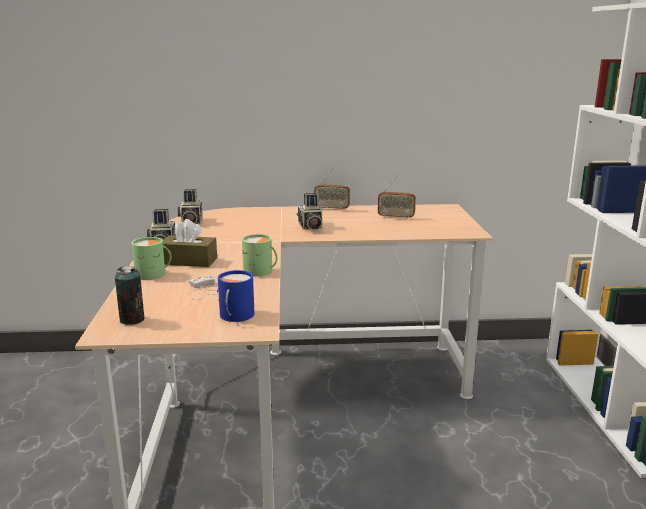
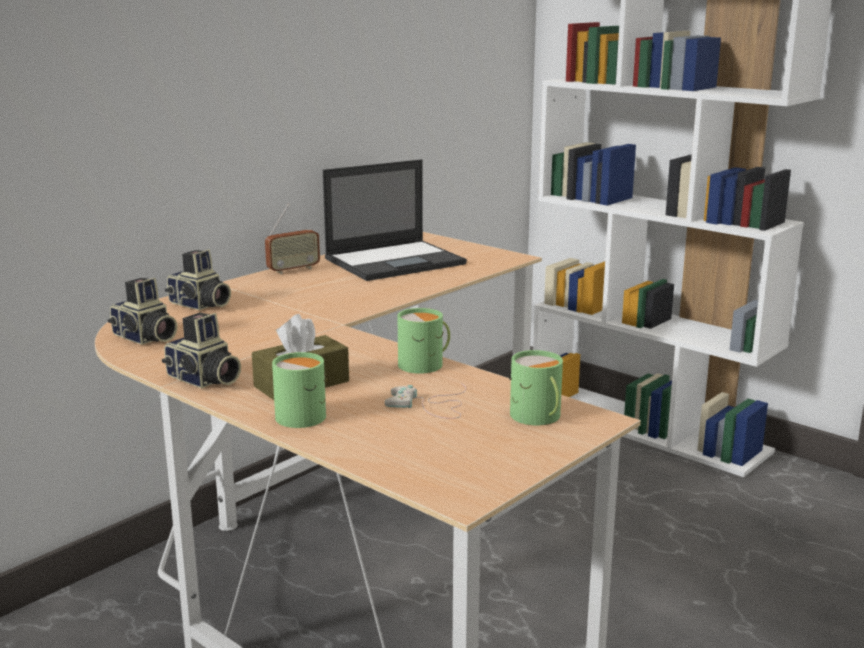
camera: 45 degrees left, 0 degrees up
(132, 320) = (446, 470): can -> none
(235, 316) = (537, 417): blue mug -> green mug
(310, 227) = (330, 298): camera -> camera (199, 305)
(396, 217) = (396, 261): radio -> laptop

